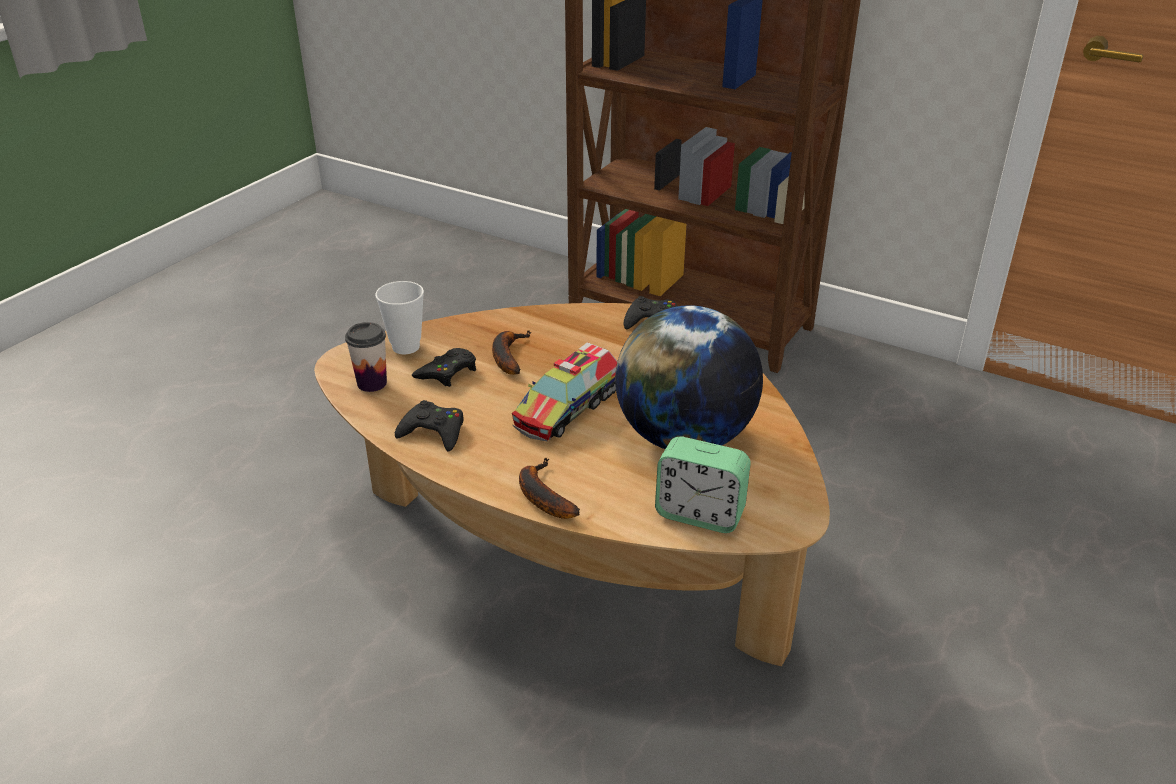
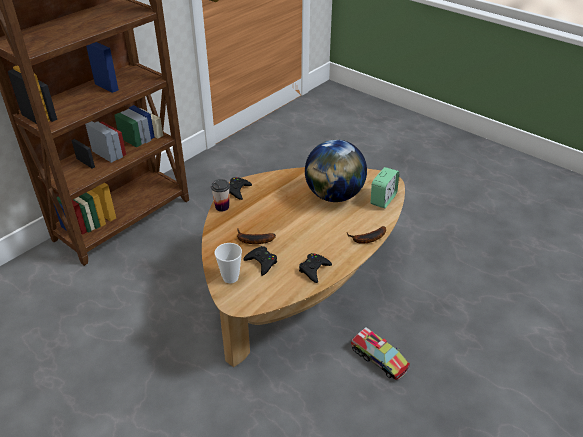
camera: 80 degrees left, 5 degrees up
(372, 383) = (264, 291): cup -> cup (222, 207)
(567, 408) = (304, 225): toy truck -> toy truck (379, 358)

